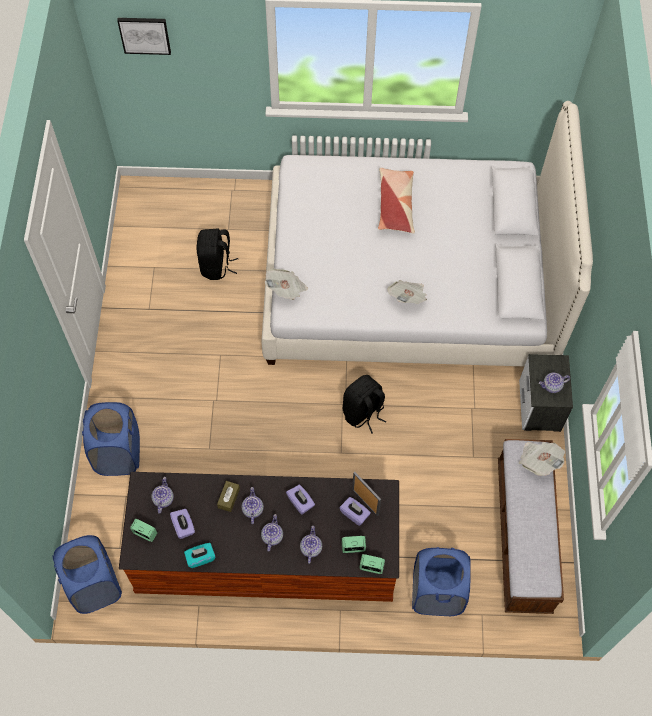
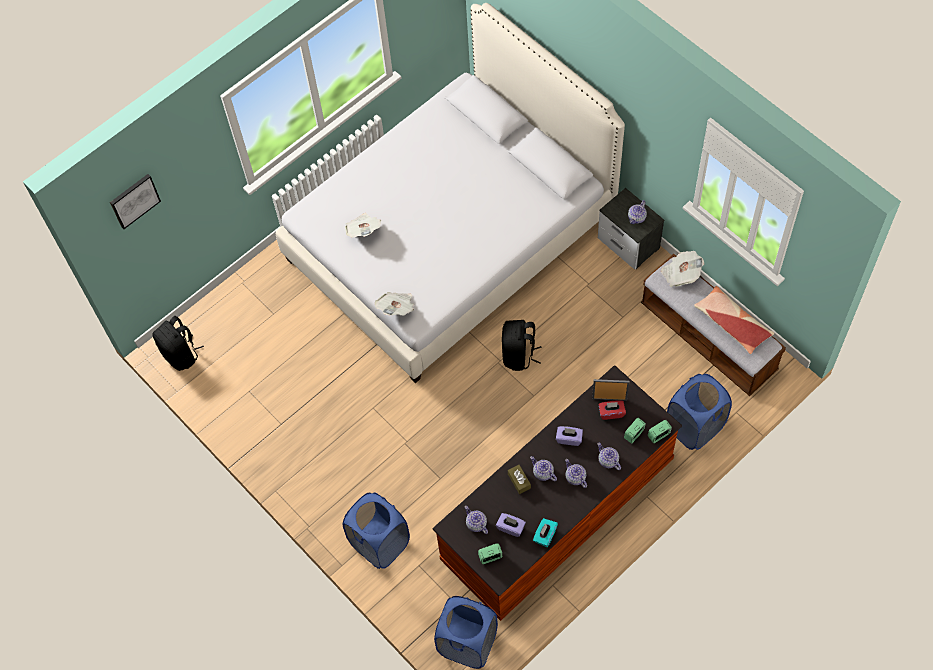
camera: 40 degrees left, 0 degrees up
(216, 266) = (296, 348): black backpack -> black backpack (181, 354)
(354, 514) = (611, 413): purple tissue box -> red tissue box
(395, 205) = (406, 182): pillow -> pillow (732, 323)
(408, 297) = (486, 239): newspaper -> newspaper (363, 230)

